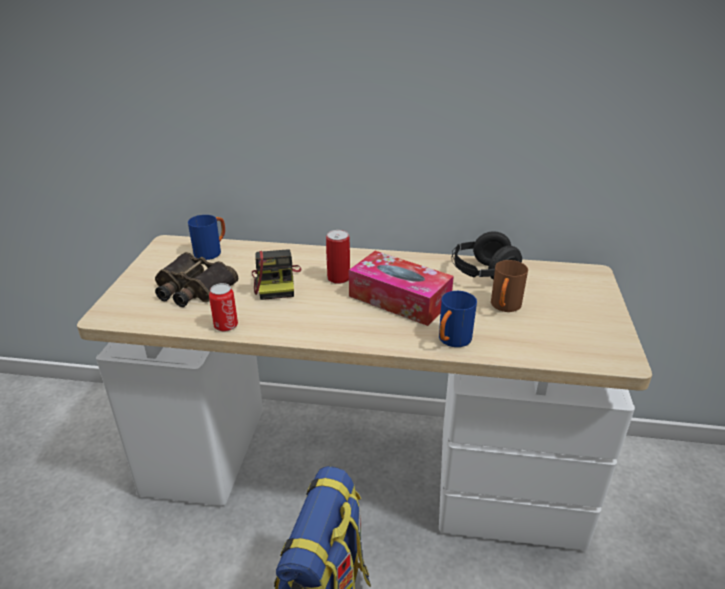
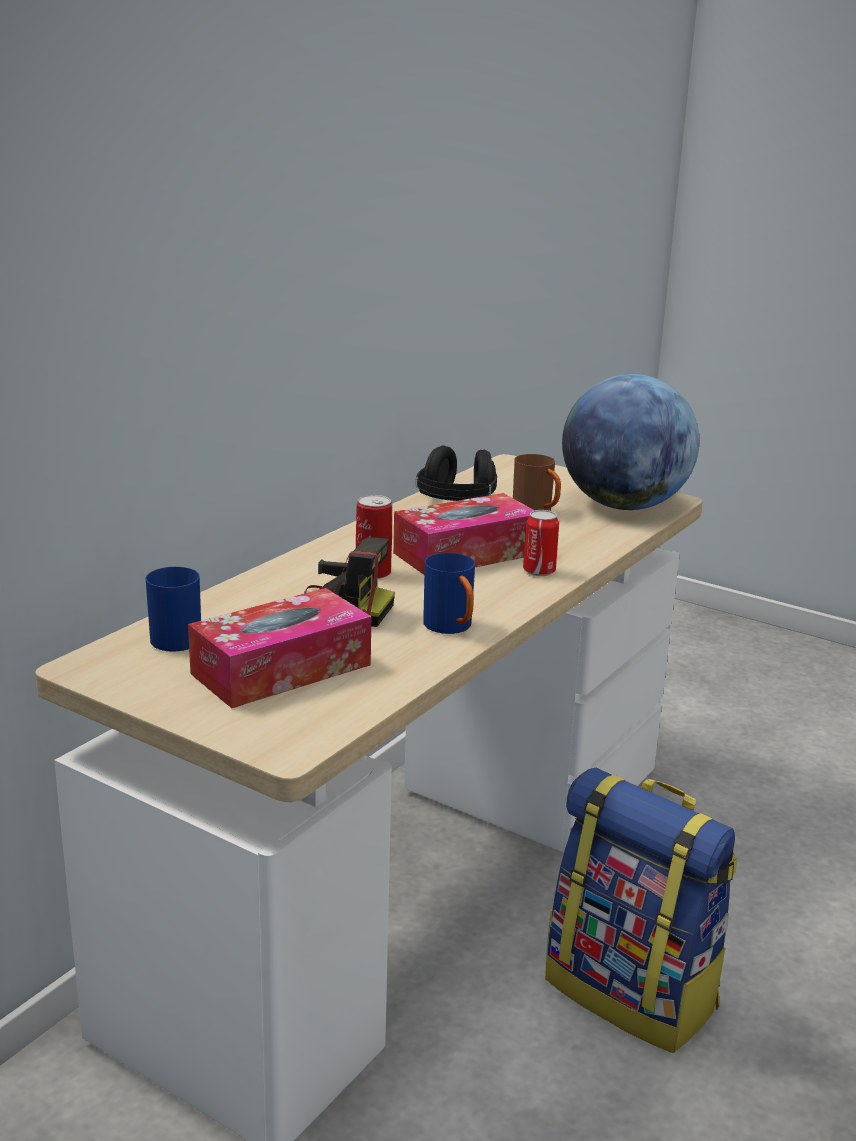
camera: 65 degrees left, 10 degrees down
(192, 288) = (281, 669): binoculars -> tissue box
(226, 326) = (420, 662): can -> can (539, 571)
(451, 341) = (579, 552): blue mug -> blue mug (452, 628)
(573, 340) = (623, 506): none -> globe

